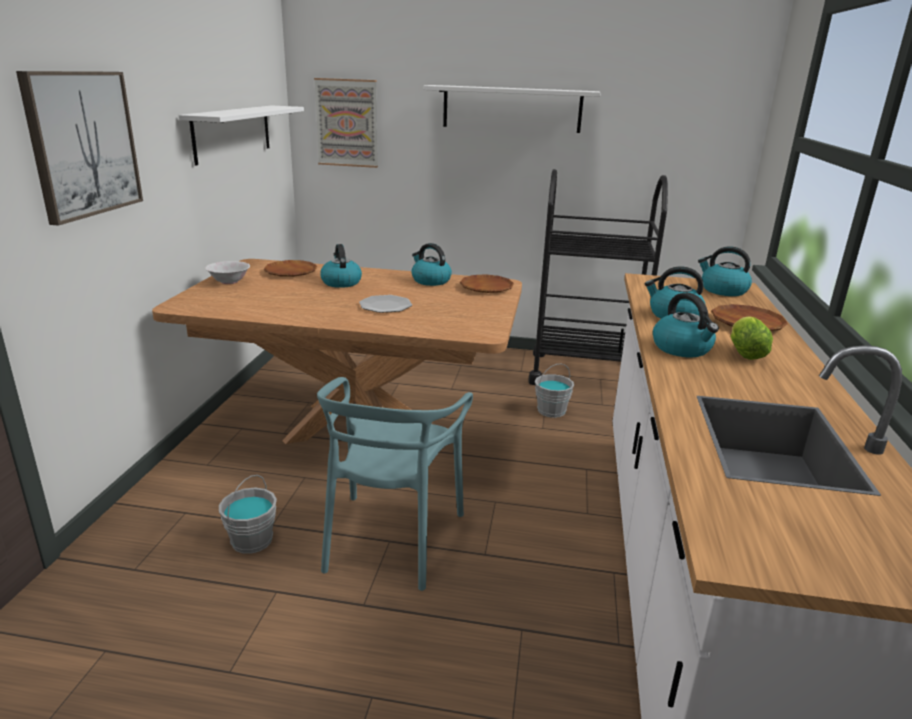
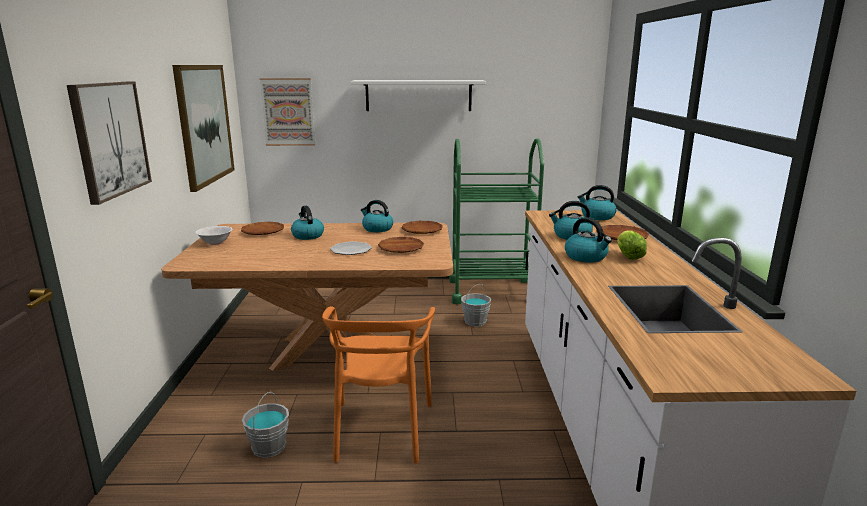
camera: 10 degrees left, 5 degrees down
(233, 132) = (204, 124): white shelf -> picture
(391, 539) = (381, 430): turquoise chair -> orange chair
(449, 309) = (401, 248): none -> brown plate
(584, 373) = (491, 291): black cart -> green cart

